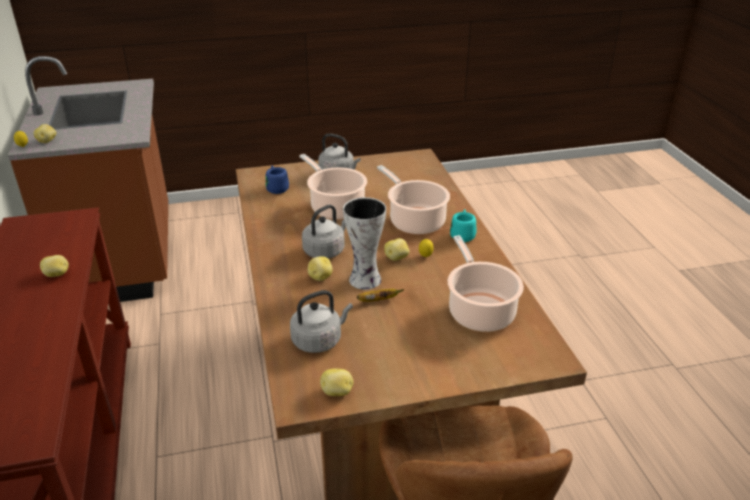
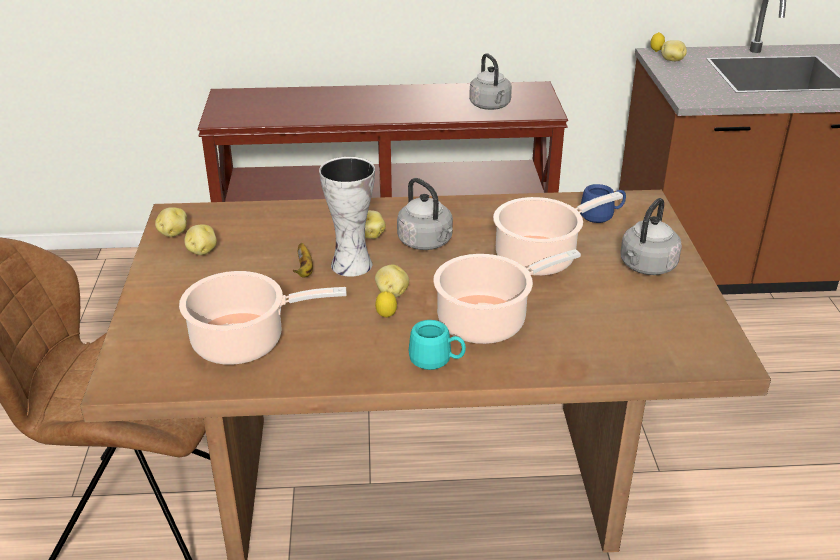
camera: 100 degrees right, 0 degrees up
(57, 274) = (436, 110): potato -> potato (201, 251)
(319, 340) = (255, 228): grey kettle -> grey kettle (490, 106)

